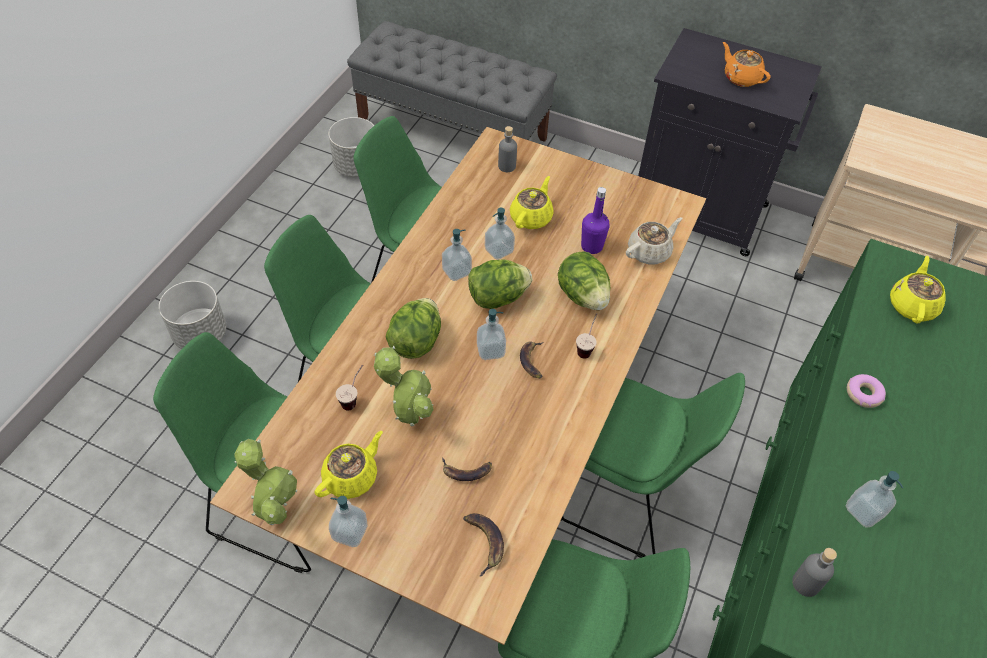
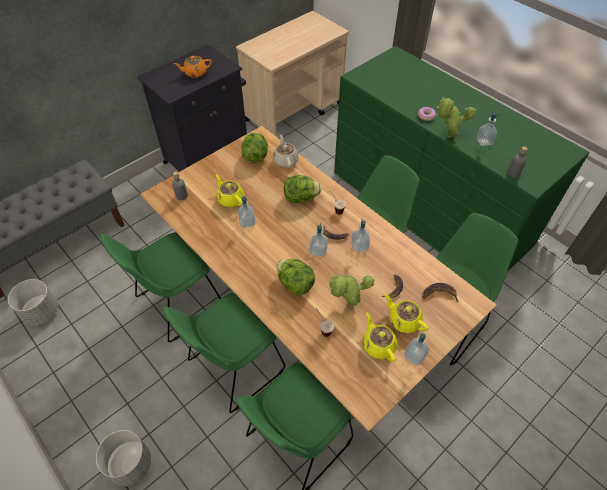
camera: 65 degrees left, 0 degrees up
(276, 512) = (389, 392): potted plant -> potted plant (448, 136)
(456, 271) = (252, 247): soap dispenser -> soap dispenser (359, 246)
(497, 298) = (282, 235): lettuce -> lettuce (255, 156)
(591, 246) = (268, 181): purple bottle -> none
(912, 305) = (385, 81): yellow teapot -> yellow teapot (403, 320)

